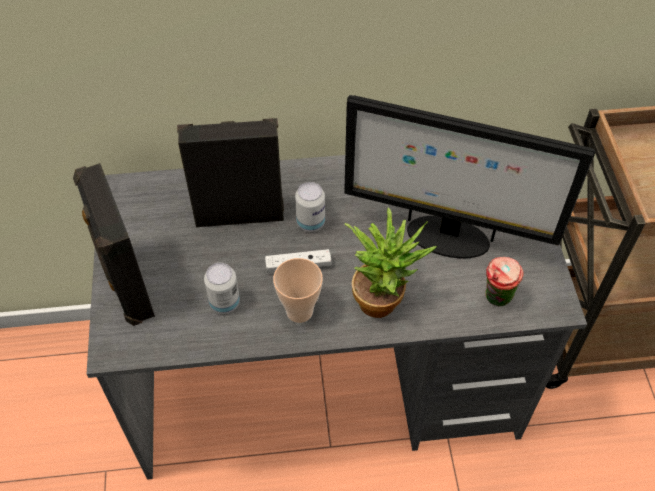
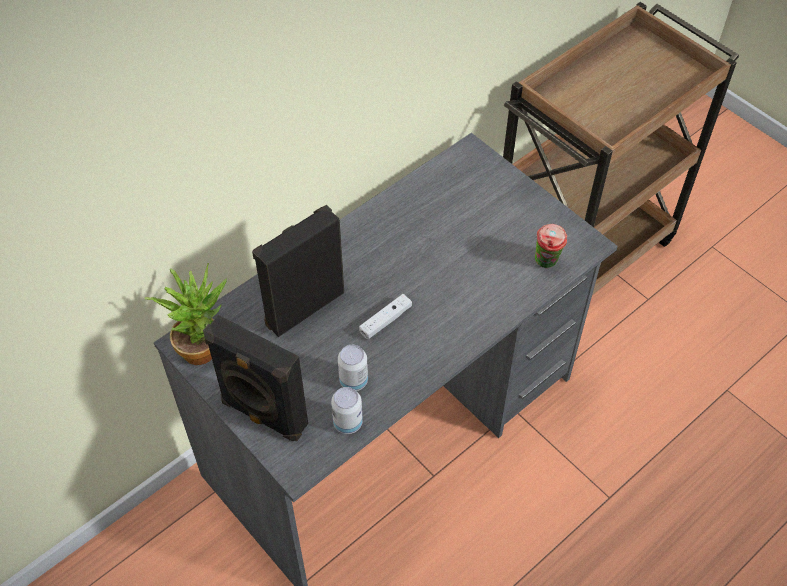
camera: 35 degrees left, 0 degrees up
(299, 311) = (415, 353): cup -> none
(310, 222) = (366, 282): can -> can (348, 423)
(384, 298) = (468, 308): potted plant -> potted plant (203, 345)
(446, 237) = (475, 237): monitor -> none

